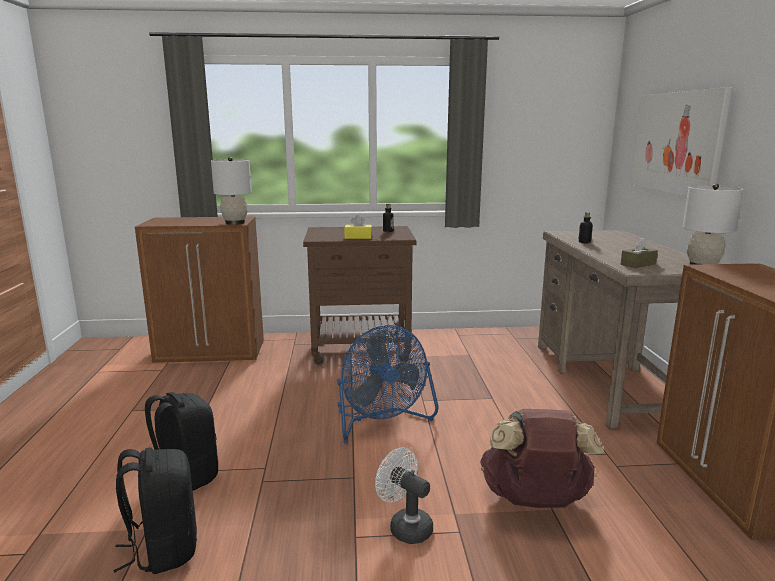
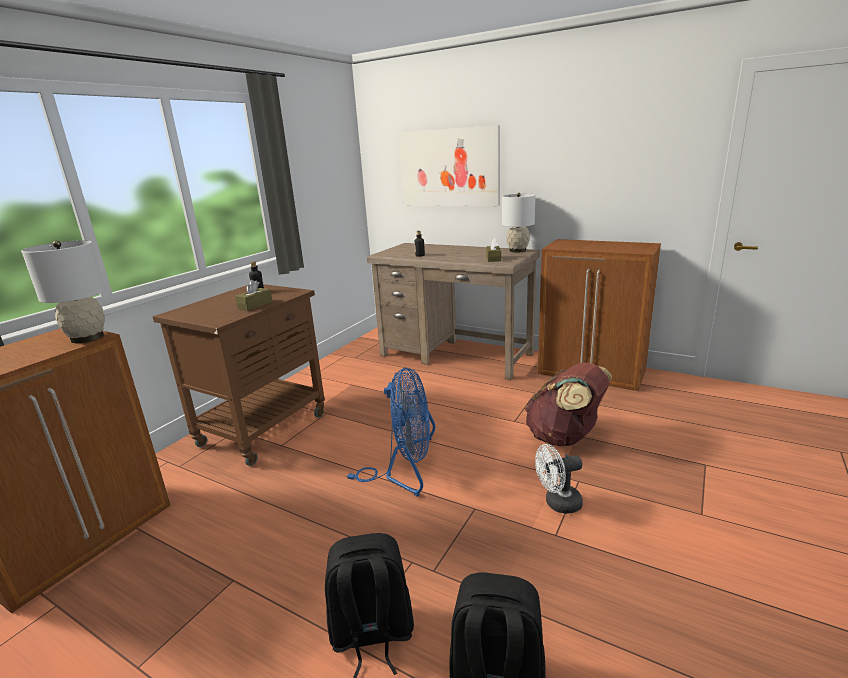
camera: 55 degrees left, 5 degrees up
(358, 237) = (255, 305): yellow tissue box -> brown tissue box

